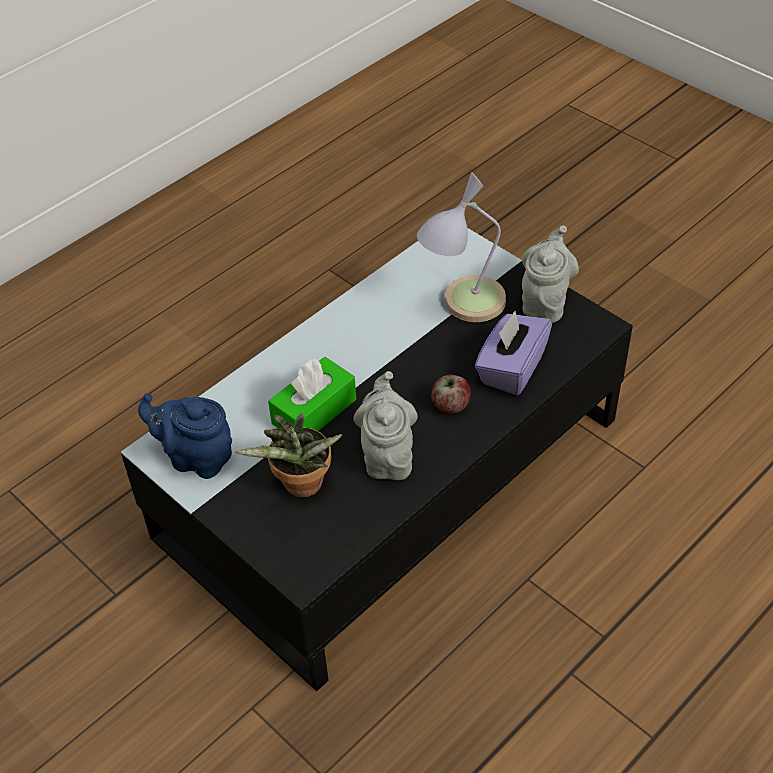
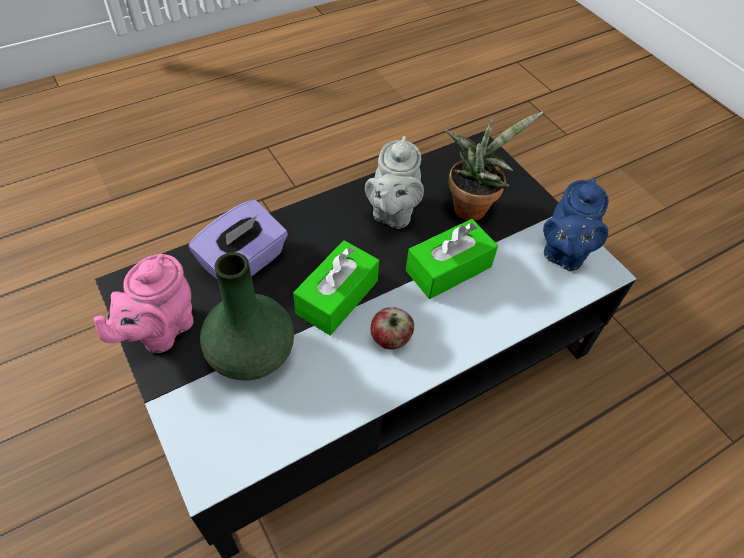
camera: 170 degrees left, 5 degrees up
(196, 458) = (563, 253): blue teapot -> blue teapot turned 75 degrees clockwise
(411, 361) = (337, 297): none -> green tissue box
(450, 405) = (319, 242): apple -> apple (390, 339)
(462, 304) = (252, 354): table lamp -> green vase
(545, 302) = (160, 331): grey teapot -> pink teapot

